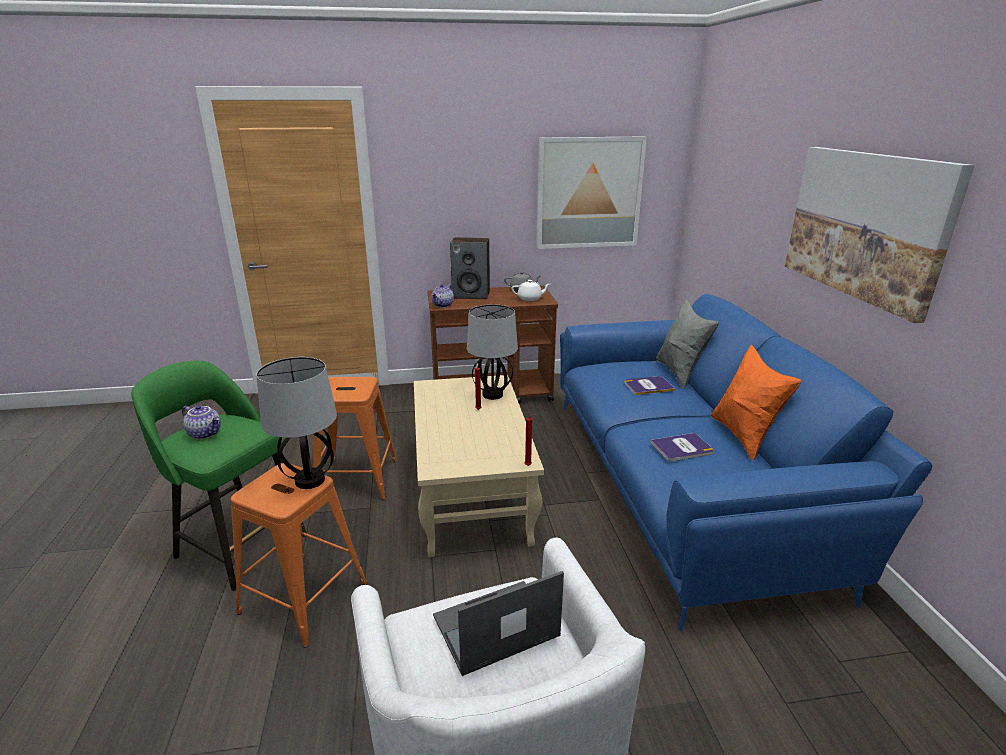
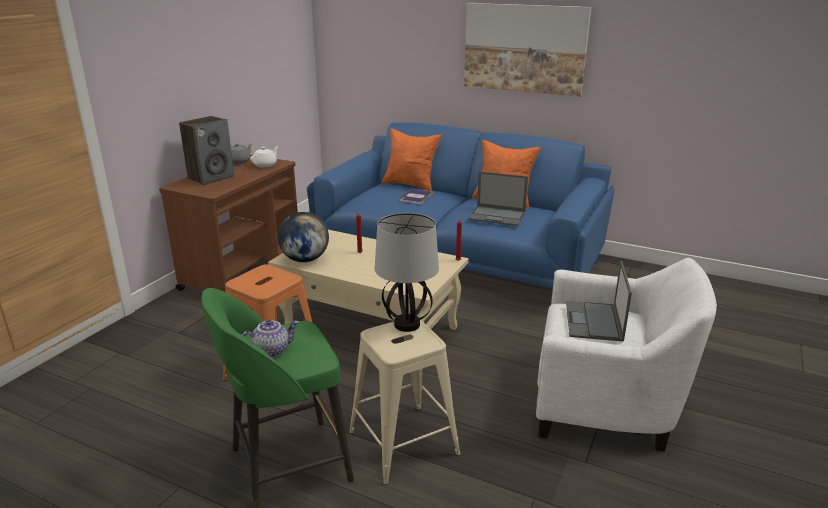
camera: 55 degrees left, 0 degrees up
(304, 598) = (403, 443): orange stool -> beige stool
(435, 392) = (305, 259): none -> globe
(443, 305) = (212, 192): teapot -> none
(492, 395) = (345, 242): table lamp -> none
(589, 193) = (259, 59): picture -> none
(680, 373) = (410, 185): grey pillow -> orange pillow
(682, 448) = (497, 216): book -> laptop

